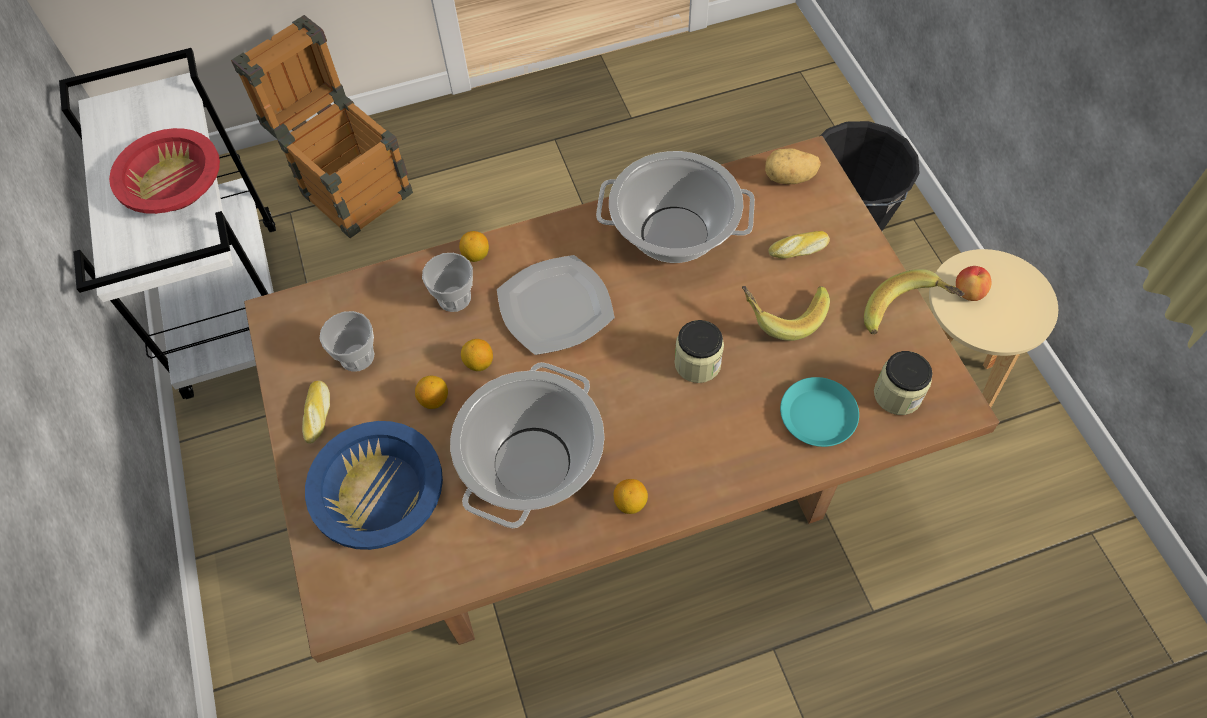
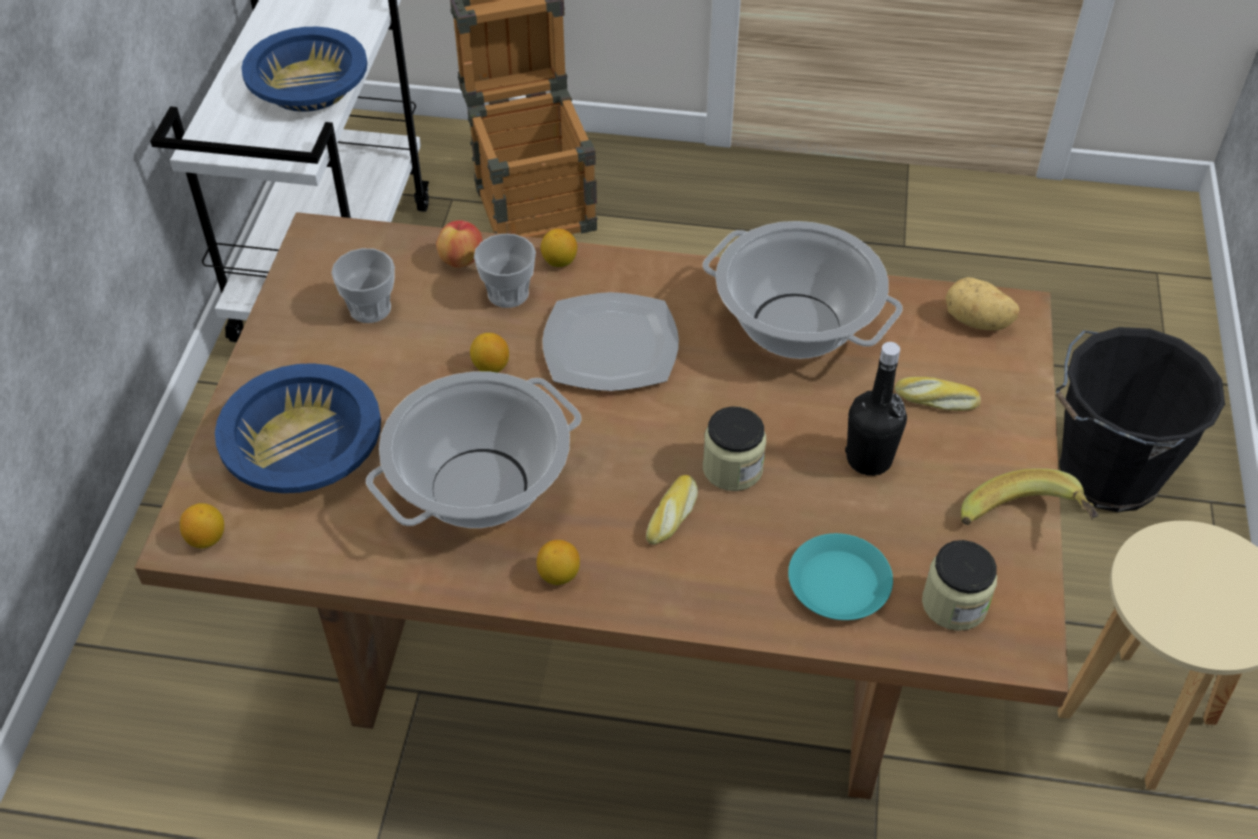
camera: 25 degrees right, 10 degrees down
(173, 184) = (308, 86): red bowl -> blue bowl
(318, 414) = (295, 346): bread -> bread (673, 516)
(434, 399) = (420, 382): lemon -> lemon (207, 538)
(782, 314) = (869, 459): banana -> black bottle
(968, 292) = (1172, 570): apple -> apple (461, 259)

